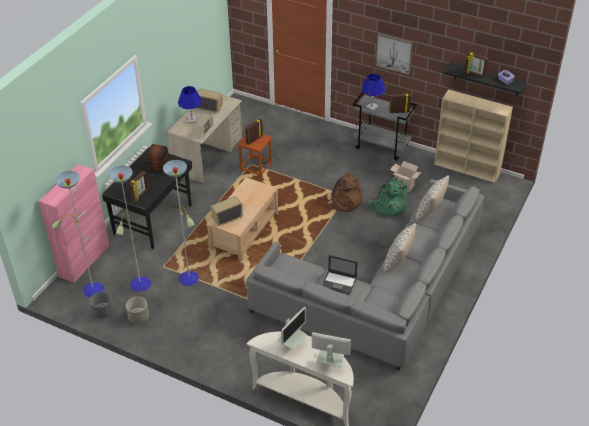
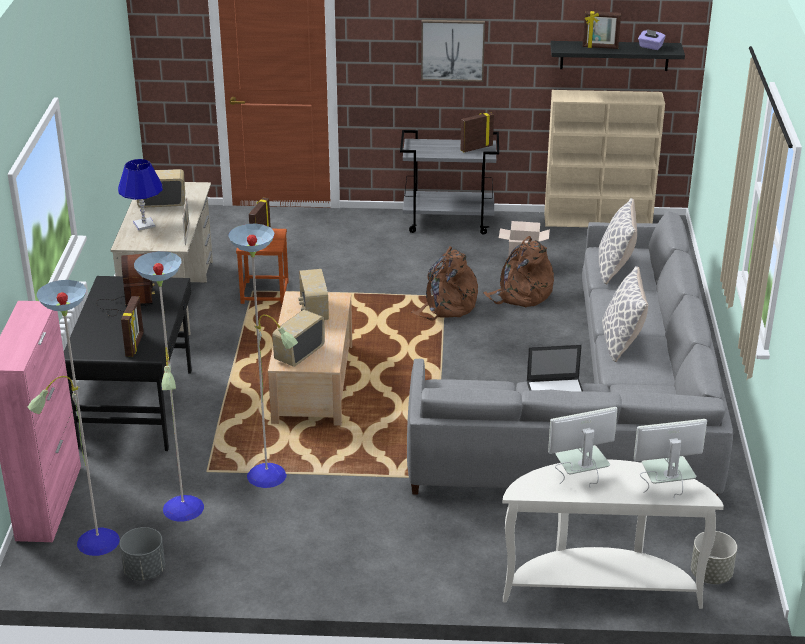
camera: 25 degrees left, 10 degrees down
(138, 317) = (218, 559): grey planter -> grey planter (710, 574)
(251, 193) = (313, 311): none -> radio
(292, 345) = (580, 480): monitor -> monitor turned 120 degrees counterclockwise
(372, 107) = (429, 150): blue table lamp -> none
(388, 207) = (521, 294): green backpack -> brown backpack

